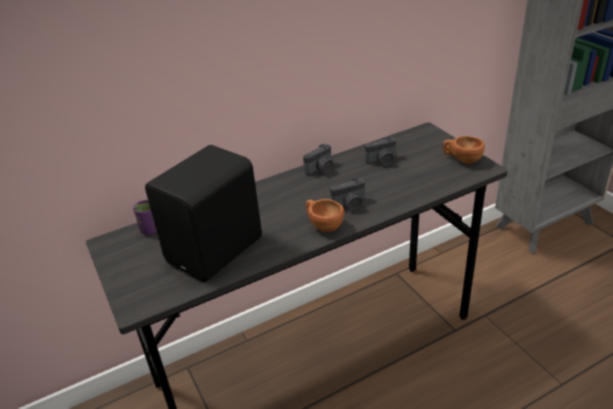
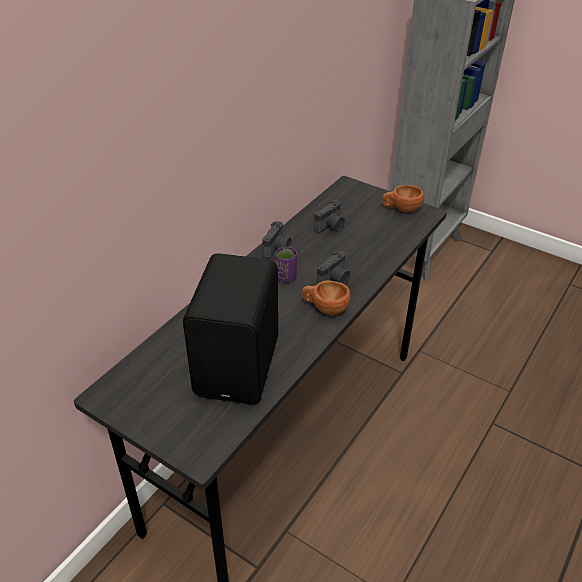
camera: 30 degrees left, 5 degrees up
(150, 230) = (144, 365): purple cup -> purple cup (285, 277)

